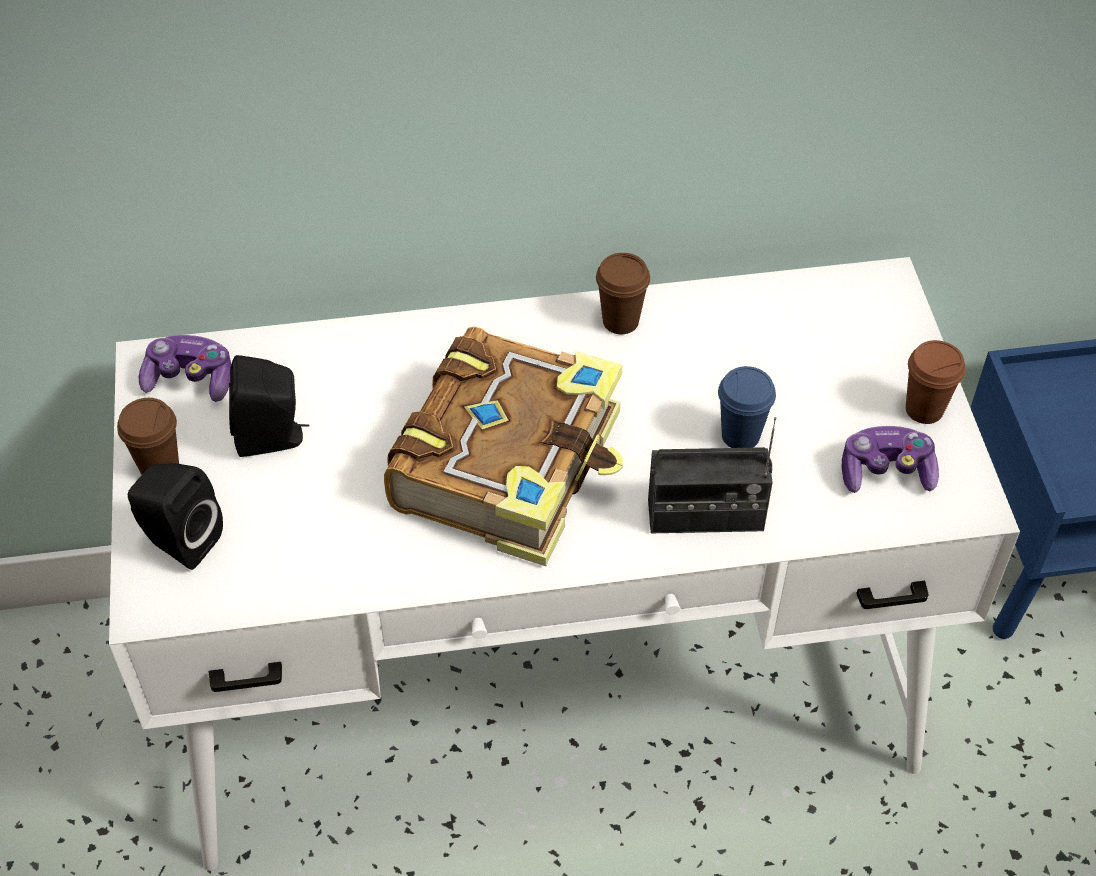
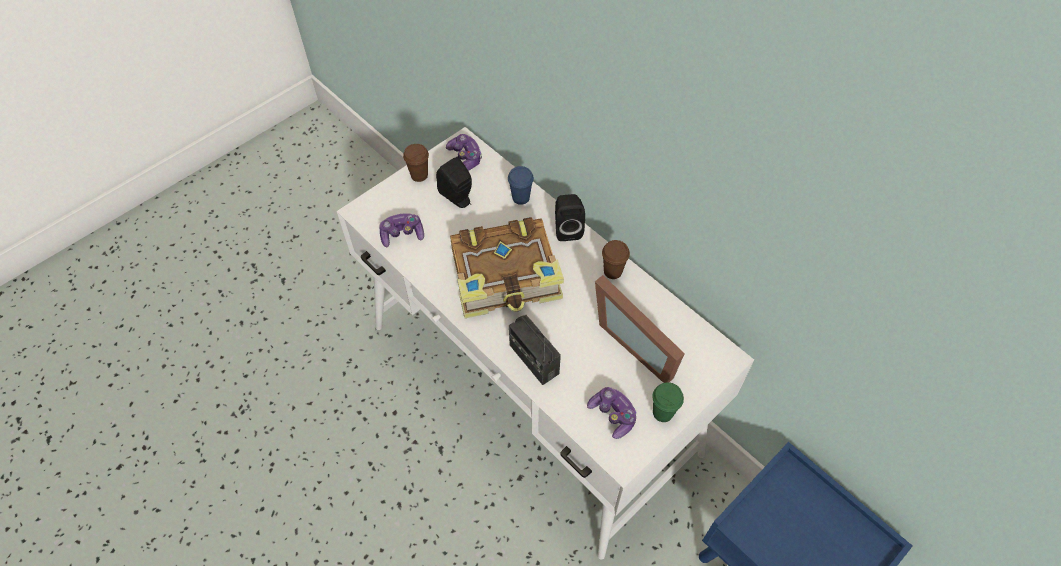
camera: 55 degrees right, 5 degrees up
(179, 541) = (392, 201): black speaker -> black speaker (567, 229)
(273, 565) = (402, 235): none -> game controller
(740, 436) = (587, 349): blue cup -> blue cup (520, 198)
(777, 365) = (638, 342): none -> picture frame
(924, 409) = (663, 413): brown cup -> green cup

